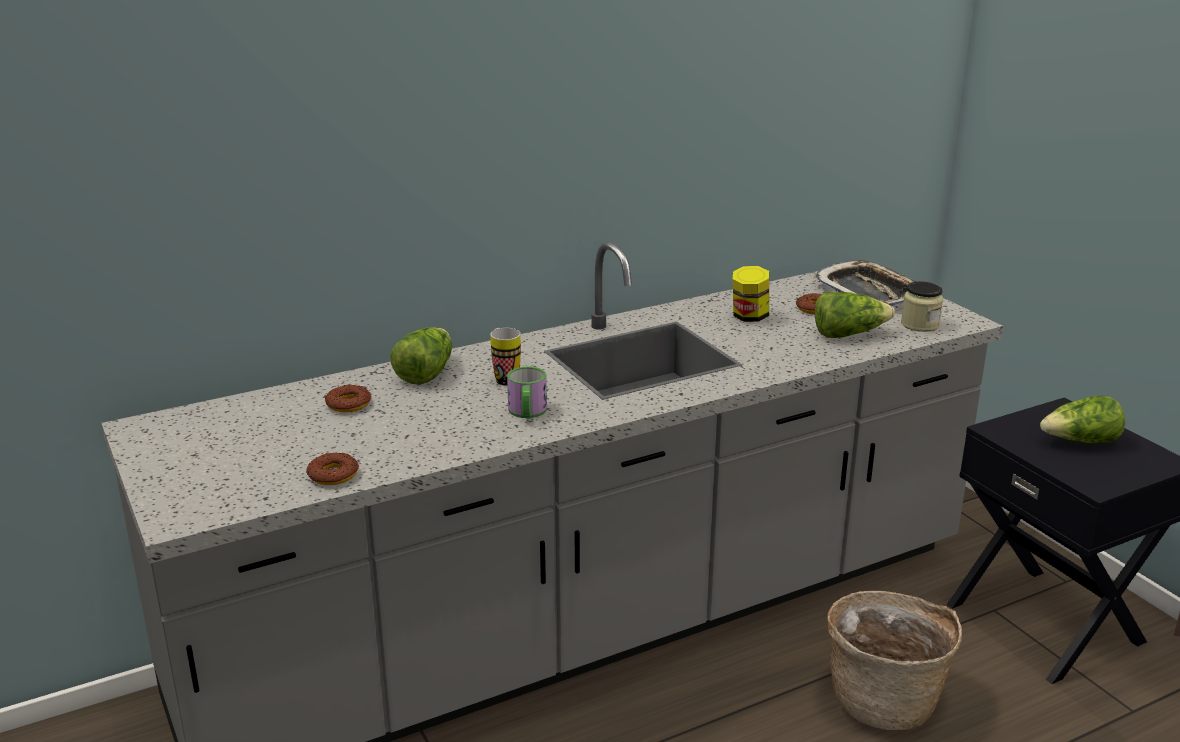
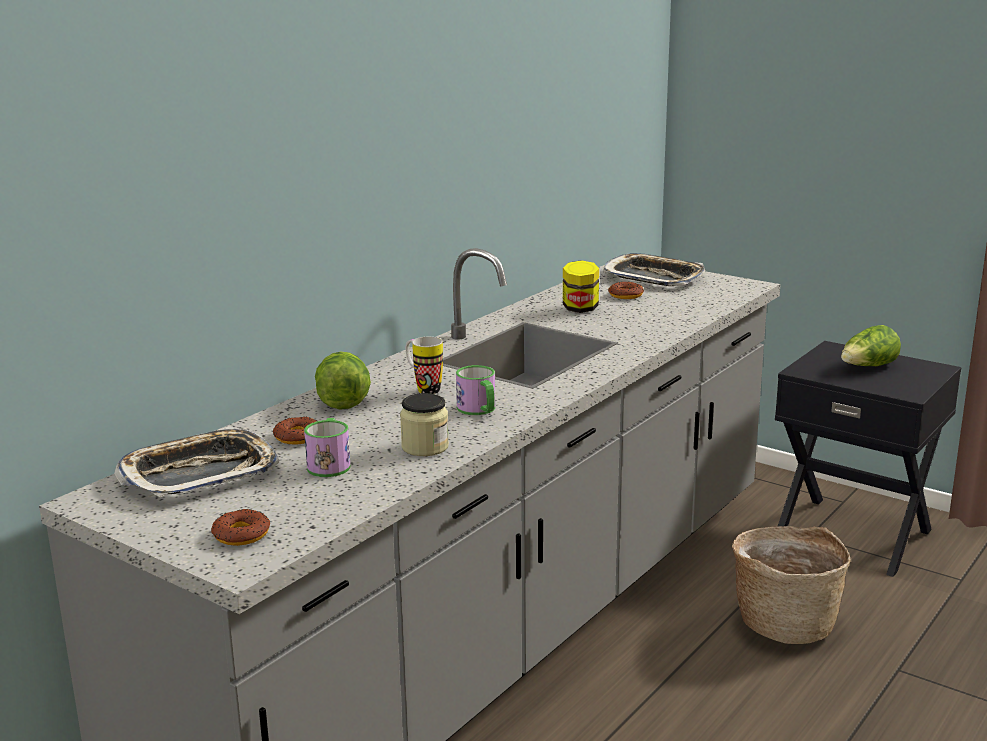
camera: 25 degrees left, 5 degrees down
(238, 422) = (199, 473): none -> tray
(333, 475) = (357, 494): donut -> donut (241, 534)
(344, 438) = (330, 464): none -> mug
(848, 334) = (674, 308): lettuce -> none
(920, 324) = (720, 292): jar -> jar (425, 447)

